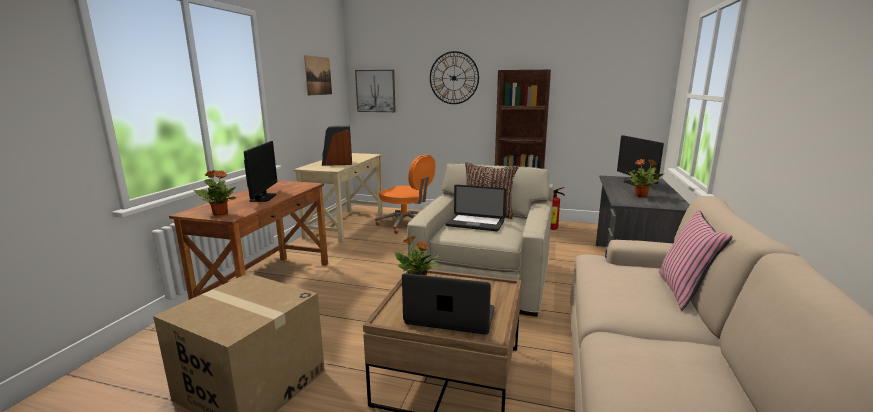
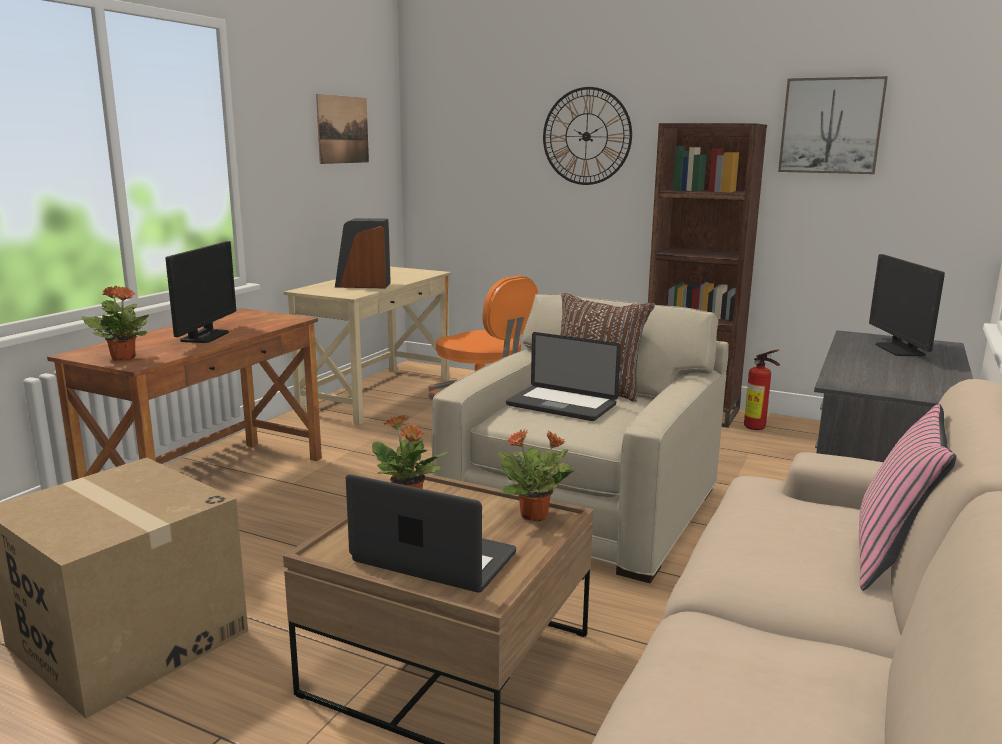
camera: 10 degrees right, 0 degrees up
(375, 91) = (449, 157): picture -> picture (831, 126)
(641, 196) = (889, 373): potted plant -> potted plant (535, 516)

